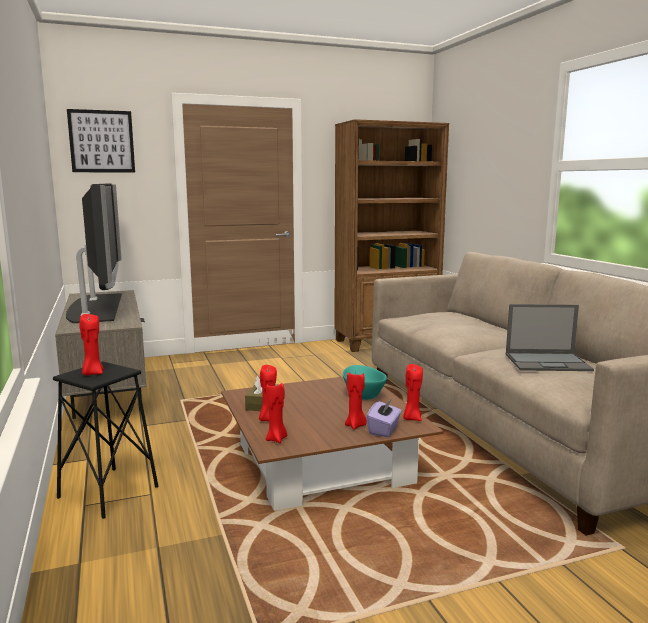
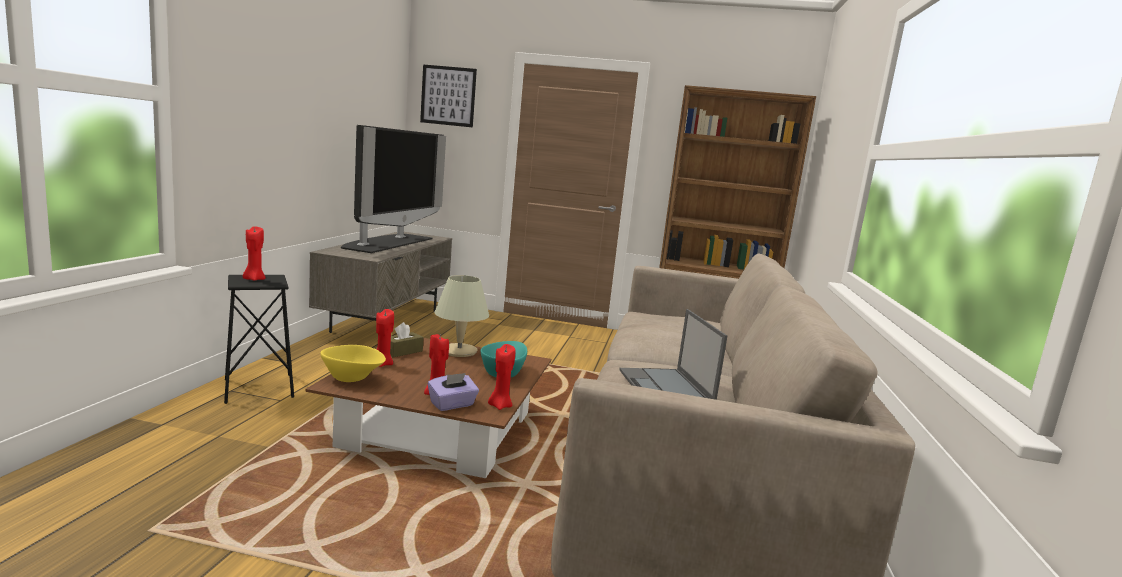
camera: 30 degrees right, 0 degrees up
(277, 439) = (353, 379): red candle -> yellow bowl
(297, 389) = (458, 351): none -> beige table lamp
(548, 362) = (665, 388): laptop -> laptop turned 45 degrees clockwise

